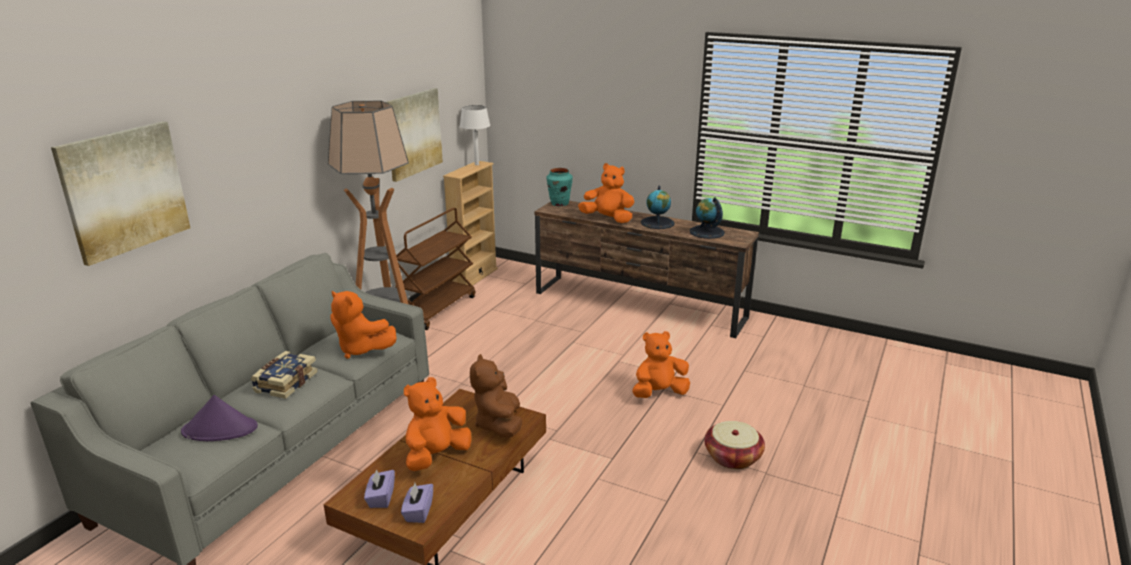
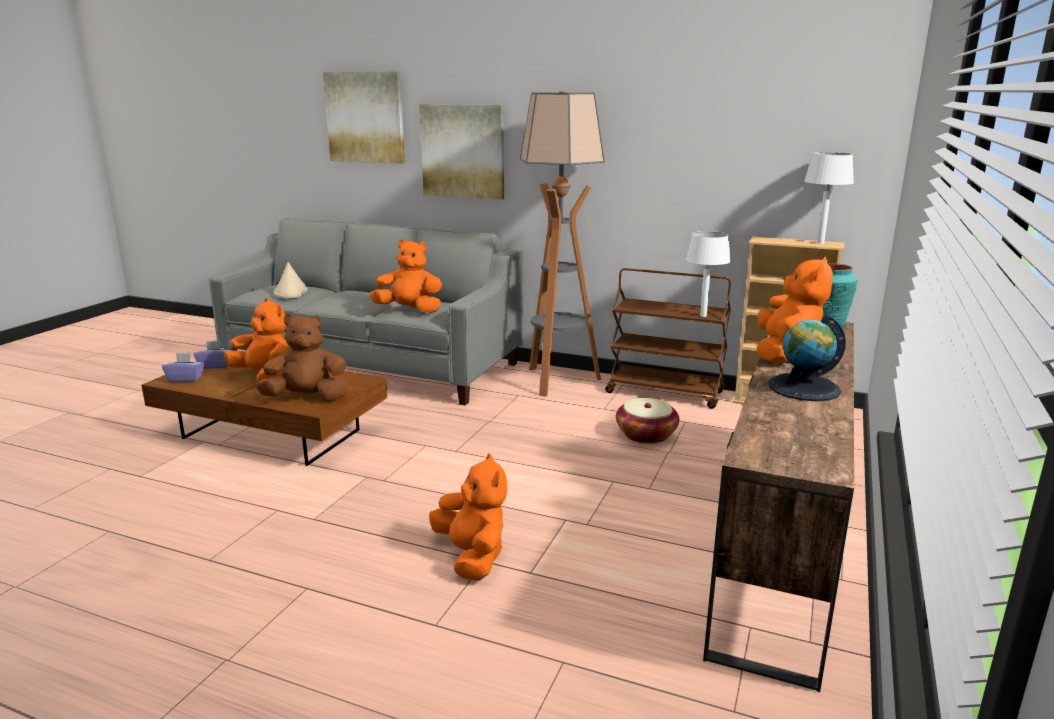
camera: 85 degrees right, 5 degrees down
(220, 429) = (291, 292): purple hat -> beige hat
(285, 383) = (354, 297): book -> none
(361, 349) = (410, 310): orange plush toy -> orange plush toy turned 75 degrees clockwise
(413, 133) = (707, 163): picture -> picture (463, 151)
(455, 239) = (703, 316): none -> white table lamp
(706, 232) = (791, 428): globe -> none
(733, 457) = (281, 625): basket -> basket (646, 435)

